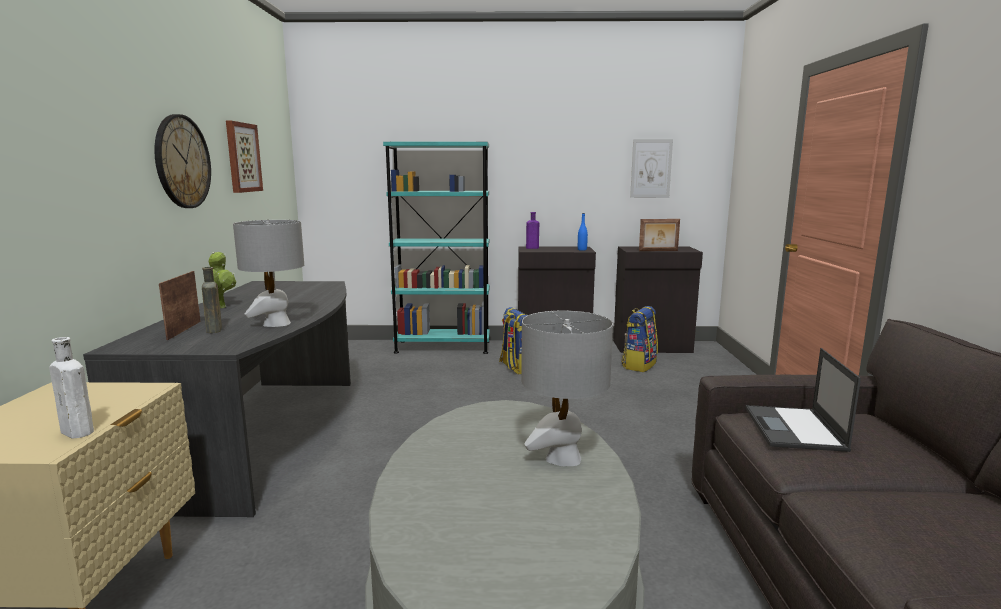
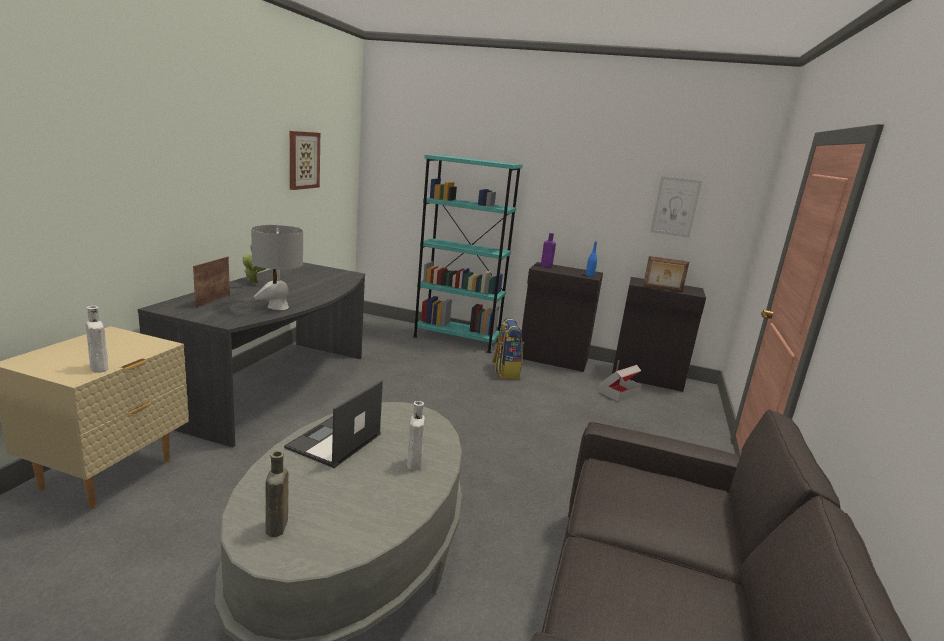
camera: 15 degrees right, 5 degrees up
(182, 162) = (242, 166): wall clock -> none
(214, 330) = (232, 305): brown bottle -> brown bottle (276, 528)
(563, 458) = (414, 462): grey table lamp -> white bottle
(639, 365) = (618, 392): backpack -> cardboard box
(794, 429) = (630, 487): laptop -> laptop (333, 441)

